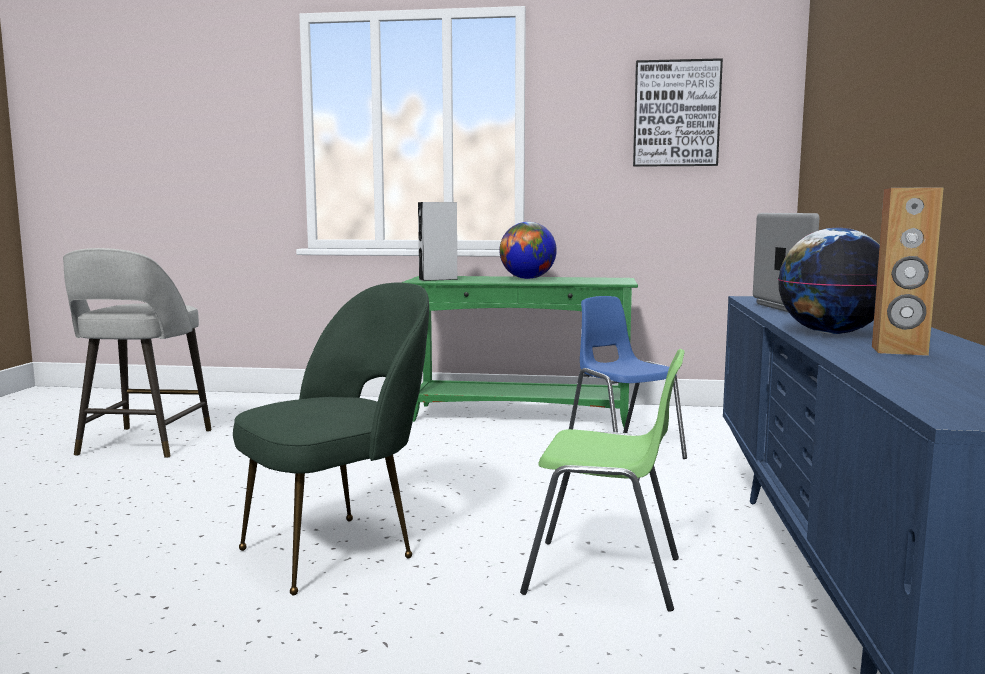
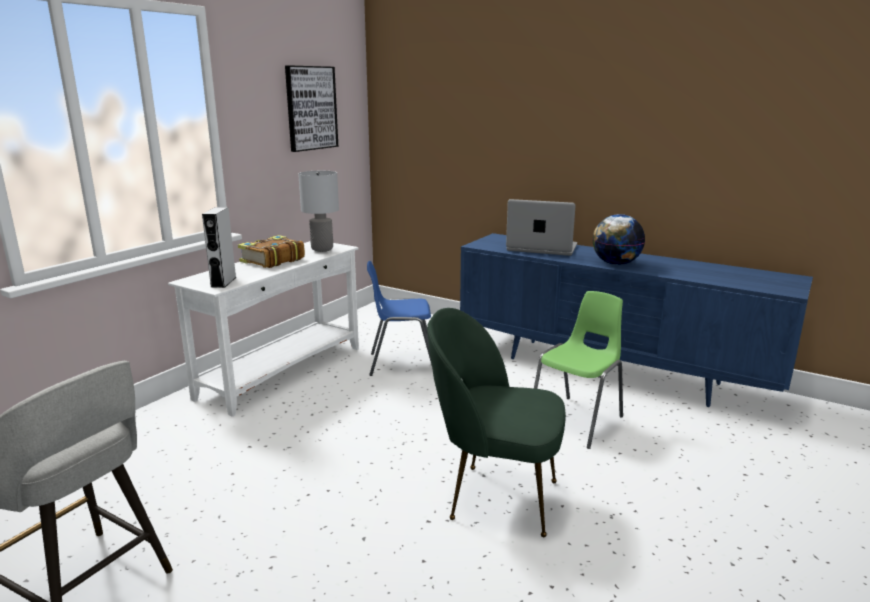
camera: 65 degrees left, 10 degrees up
(339, 550) = (494, 497): green chair -> green chair turned 60 degrees counterclockwise
(521, 416) = (282, 372): green console table -> white console table
(527, 278) = (271, 260): globe -> book
(594, 281) = (322, 250): none -> grey table lamp
(899, 351) = (667, 267): brown speaker -> none

